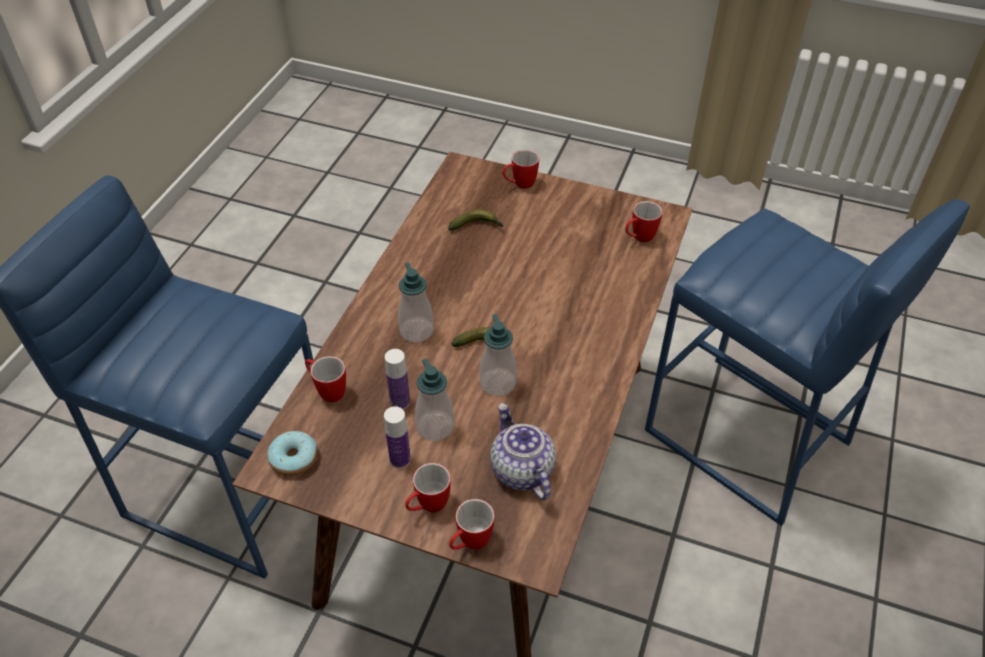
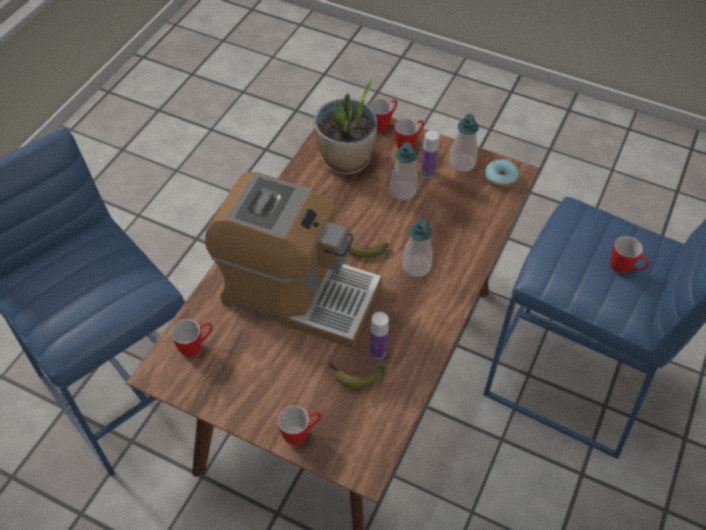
camera: 175 degrees left, 5 degrees up
(327, 390) = (484, 222): mug -> mug (624, 269)
(400, 402) = (428, 210): bottle -> bottle (378, 352)
(498, 383) = (354, 218): soap dispenser -> soap dispenser (462, 163)
(521, 470) = (346, 160): teapot -> potted plant
(549, 292) = (298, 293): none -> coffee machine

